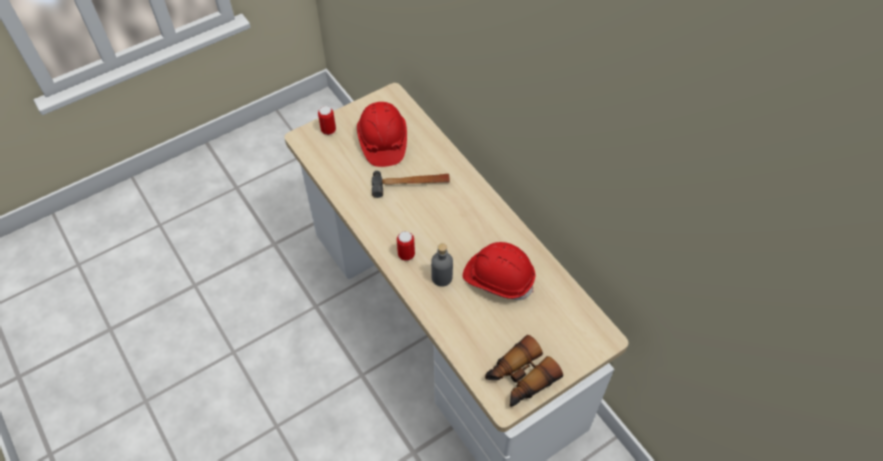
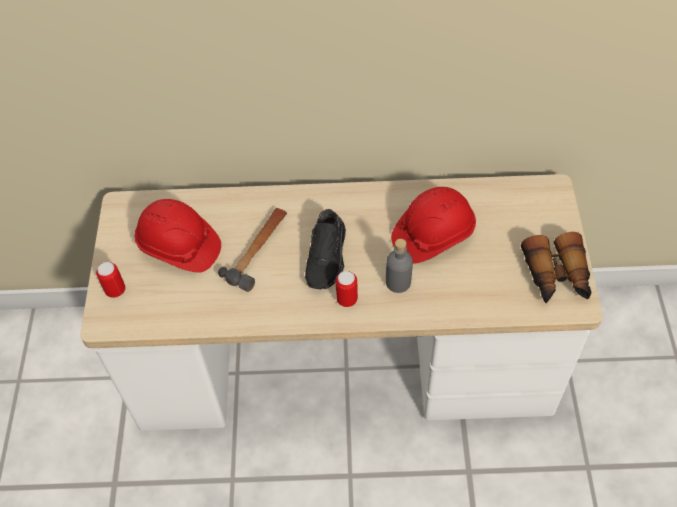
camera: 55 degrees left, 0 degrees up
(433, 226) = (328, 257): none -> black shoe

